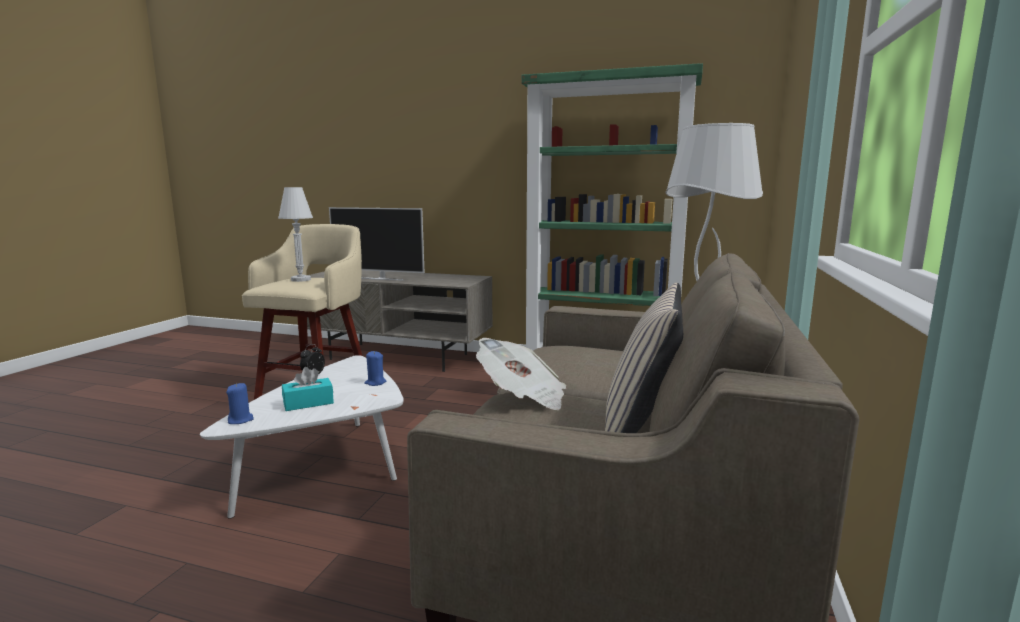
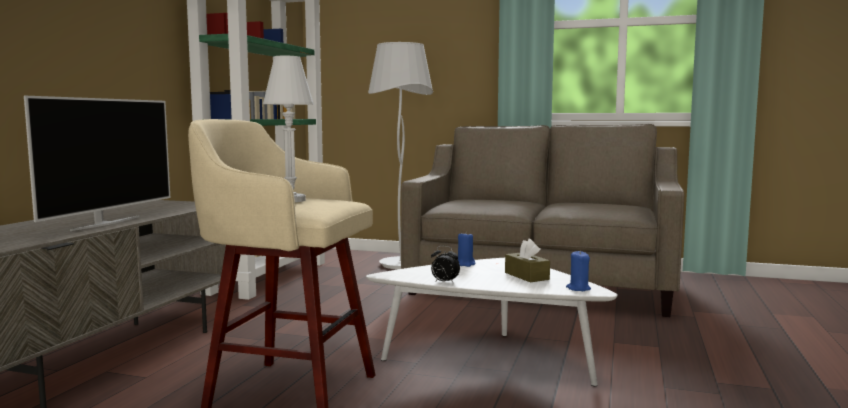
camera: 90 degrees left, 5 degrees down
(308, 403) = (526, 276): turquoise tissue box -> brown tissue box
(523, 396) = (567, 207): newspaper -> none
(641, 430) = (592, 202): beige pillow -> none

